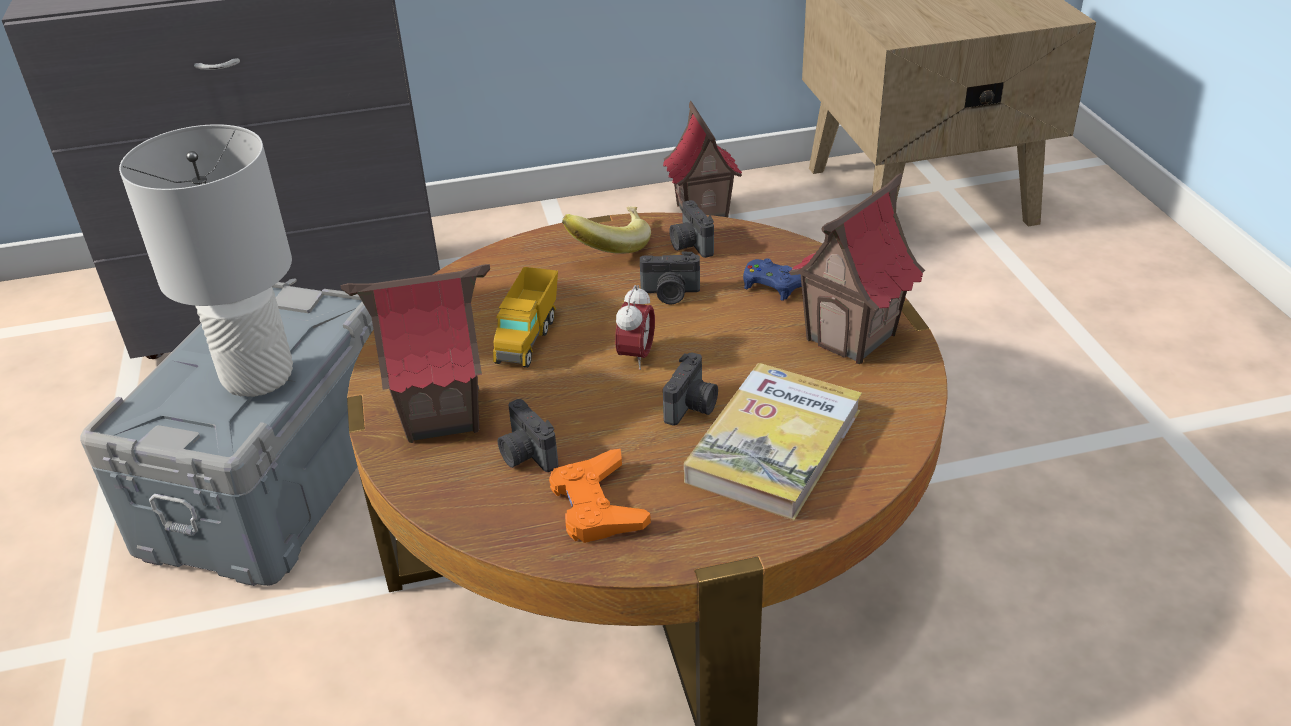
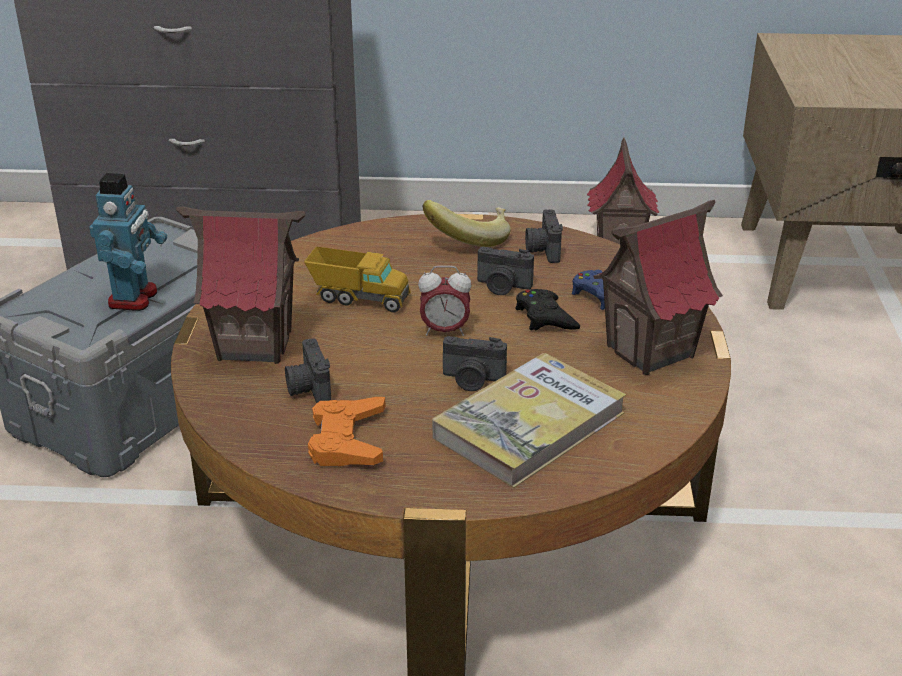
camera: 15 degrees right, 5 degrees down
(259, 381) = (134, 298): grey table lamp -> toy robot
(528, 338) = (359, 299): toy truck -> toy truck turned 105 degrees counterclockwise
(636, 356) = (444, 331): alarm clock -> alarm clock turned 60 degrees clockwise
(692, 407) = (472, 380): camera -> camera turned 60 degrees clockwise
(730, 320) = (545, 317): none -> black game controller

